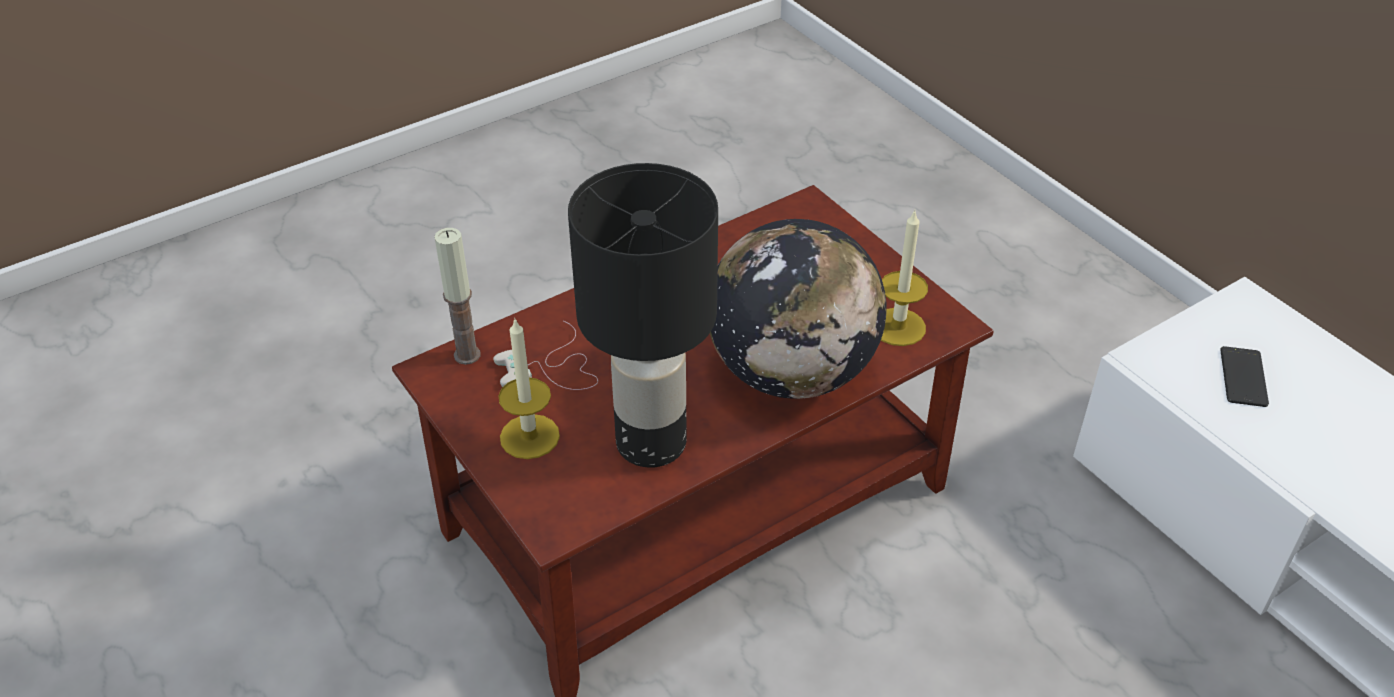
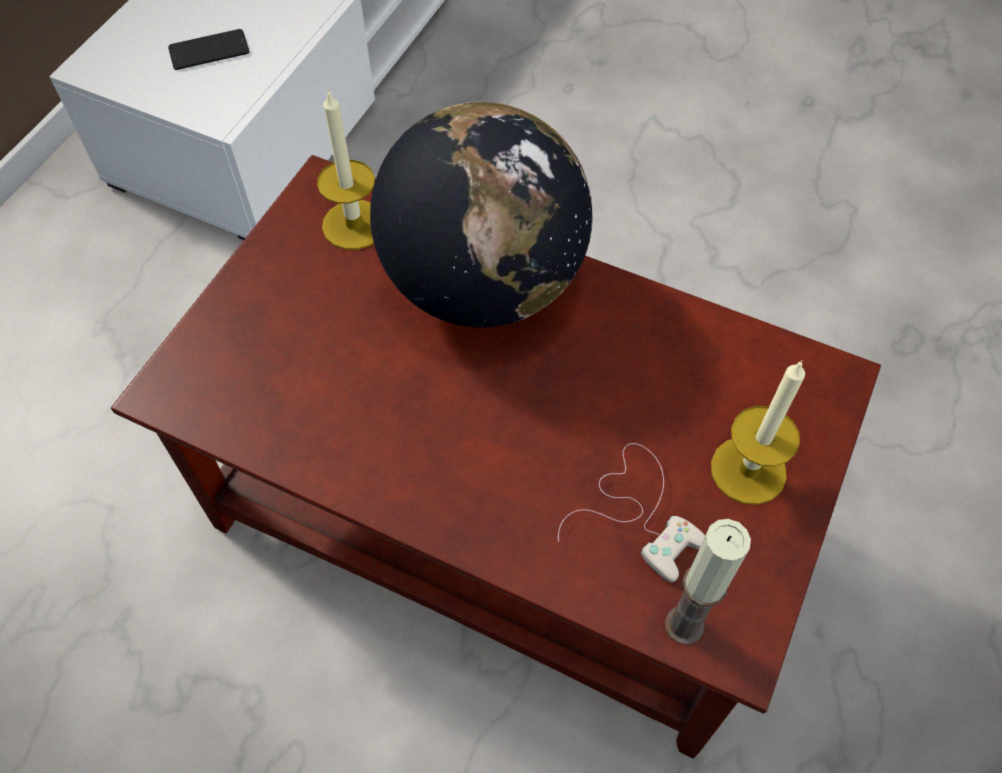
camera: 120 degrees left, 15 degrees up
(651, 441) = (666, 356): black table lamp -> none

